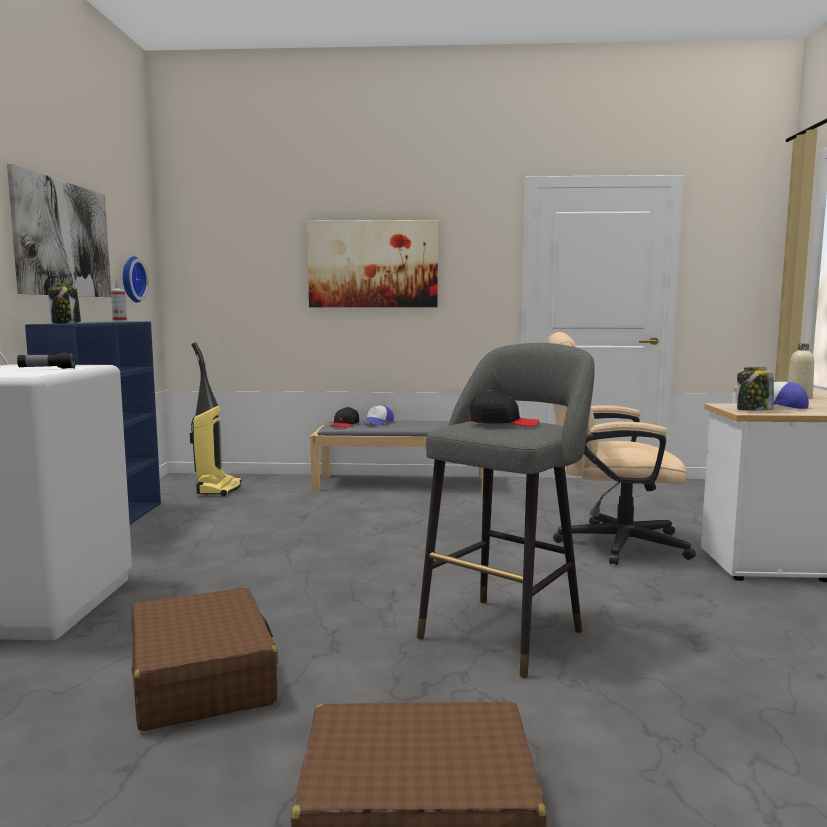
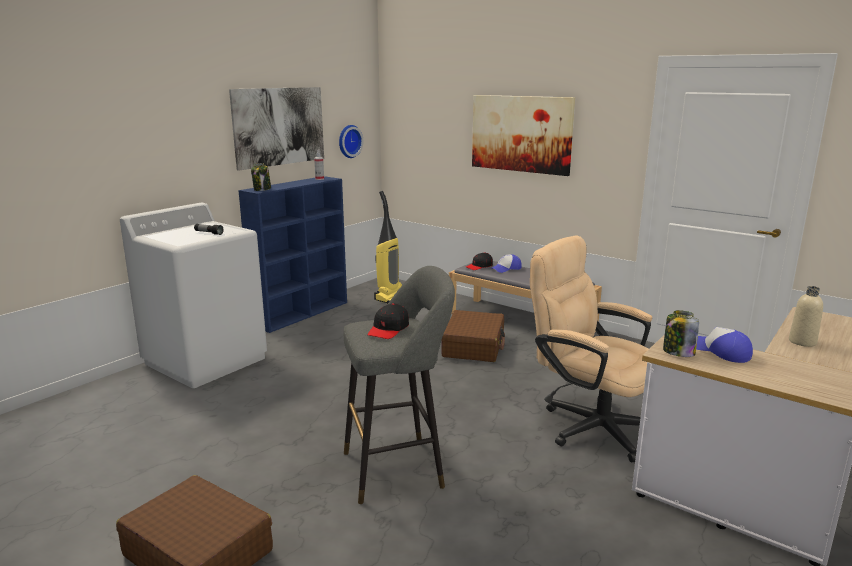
camera: 35 degrees right, 10 degrees up
(202, 677) = (220, 435): brown suitcase -> brown suitcase (474, 346)
(502, 423) = (388, 329): black cap -> black cap turned 75 degrees clockwise

